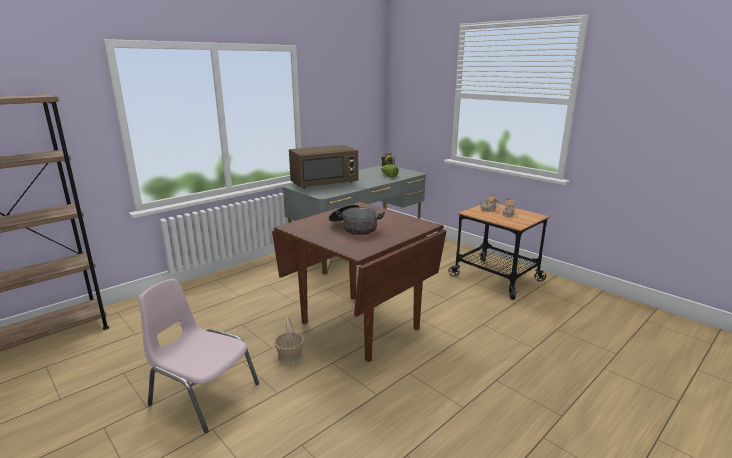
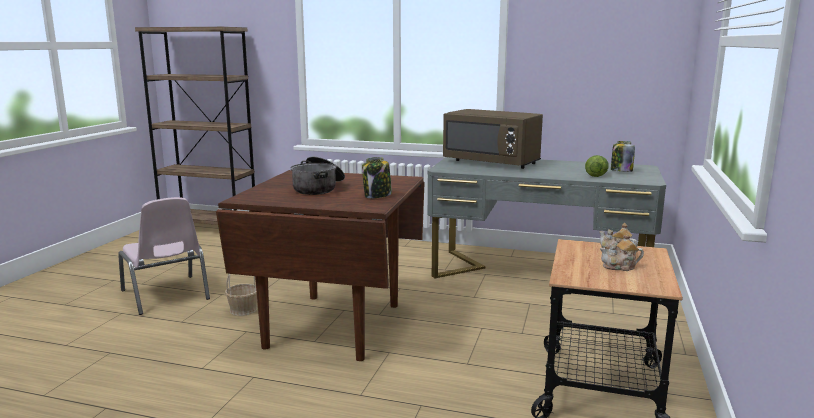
camera: 60 degrees right, 5 degrees down
(203, 394) = (166, 295): pink chair -> pink chair turned 150 degrees clockwise
(398, 219) = (377, 196): none -> jar

